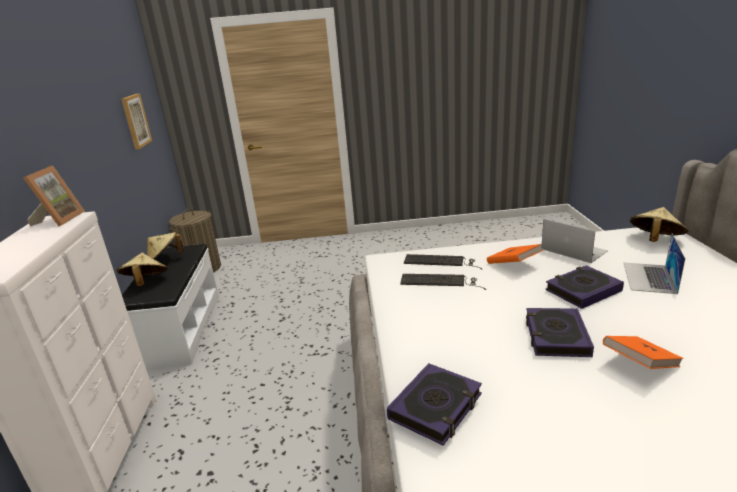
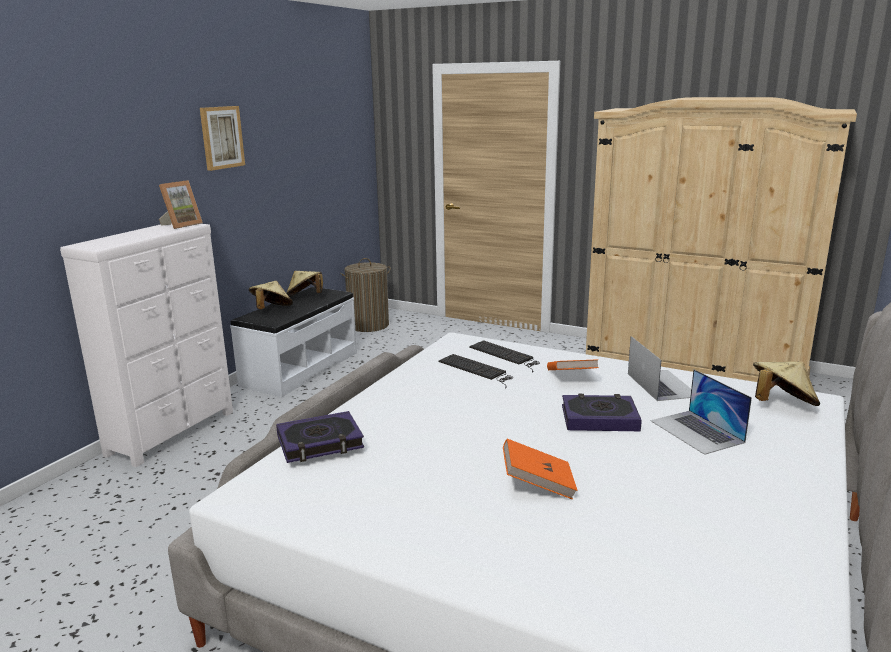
camera: 30 degrees right, 5 degrees down
(135, 121) = (328, 159): picture -> picture (221, 137)
(476, 232) = (692, 369): none -> beige wardrobe
(556, 336) = (503, 440): book -> none
(649, 277) = (697, 431): laptop -> laptop turned 75 degrees counterclockwise

